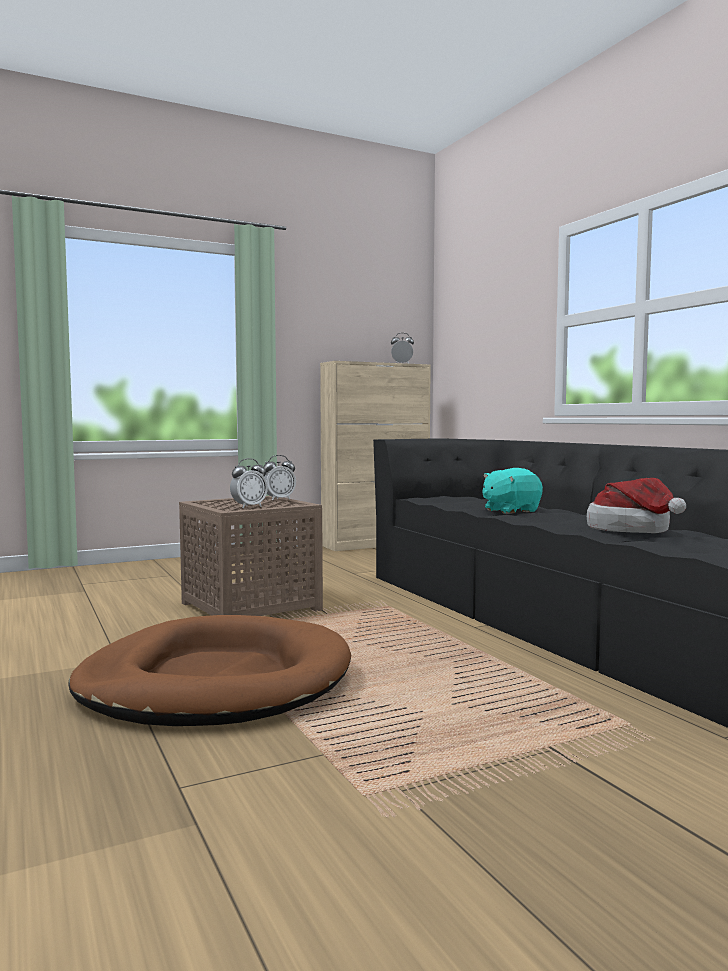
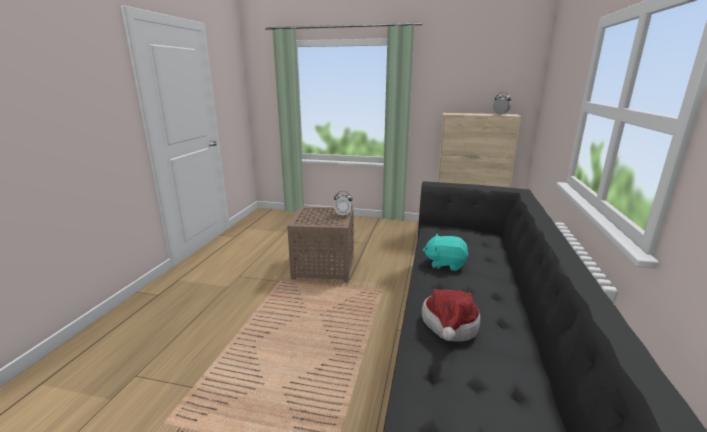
camera: 40 degrees right, 15 degrees up
(215, 682) = (233, 317): brown dog bed -> none
(249, 506) = (311, 221): alarm clock -> none

